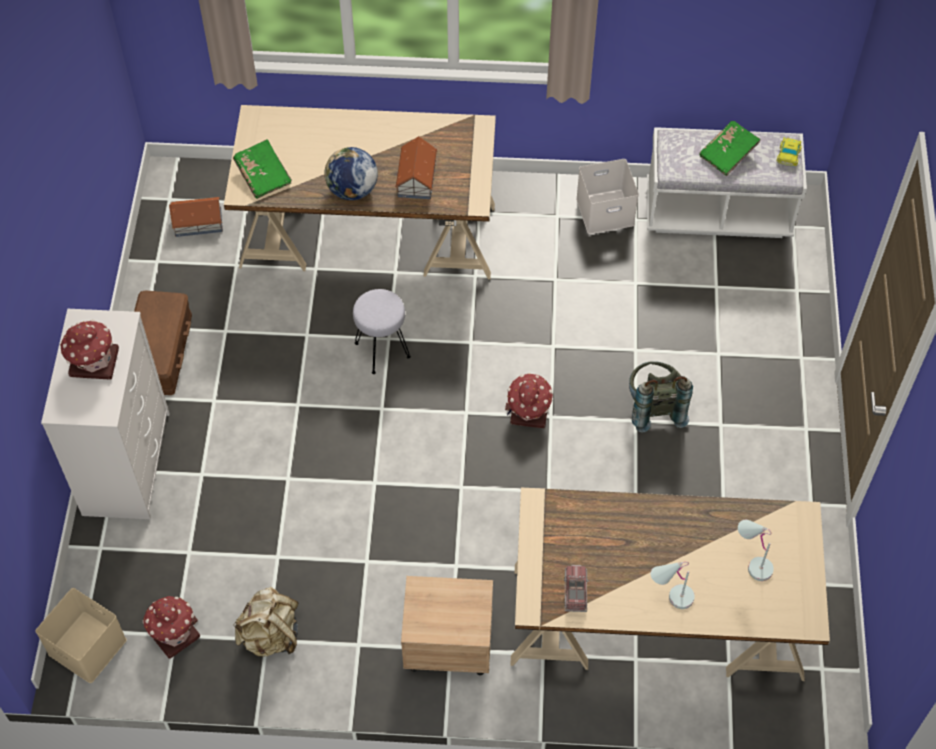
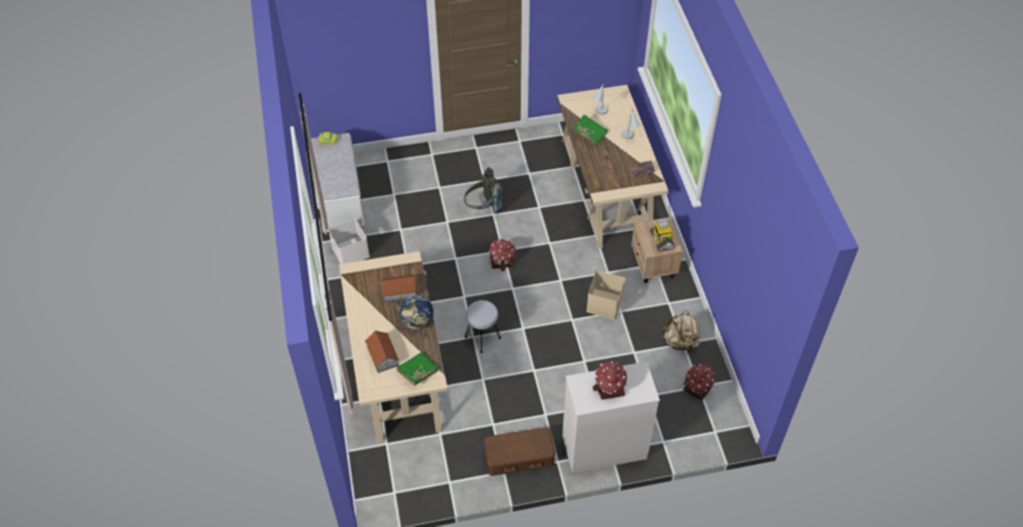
camera: 105 degrees left, 5 degrees down
(85, 647) = (724, 427): beige storage box -> beige storage box (605, 304)
(197, 222) = (410, 468): toy house -> toy house (382, 356)
(437, 612) = (661, 240): none -> toy robot
(728, 154) = (333, 165): green book -> green book (590, 134)

